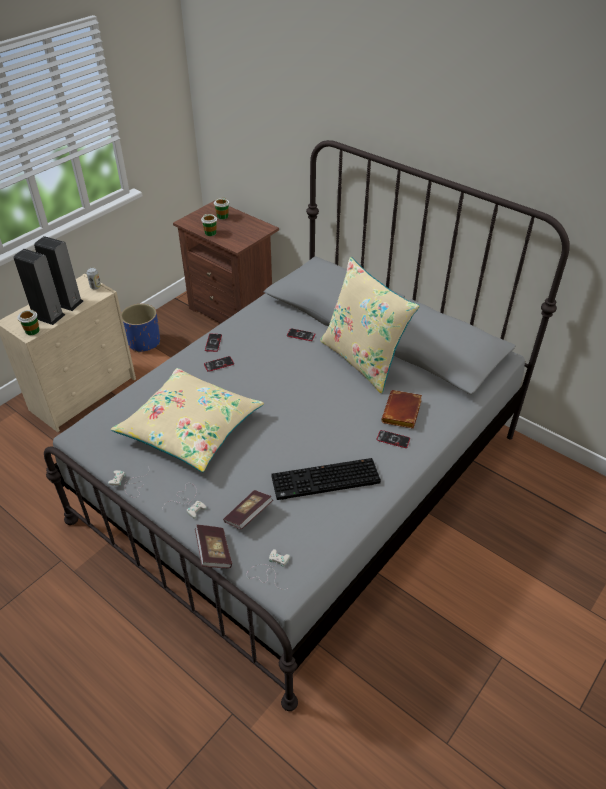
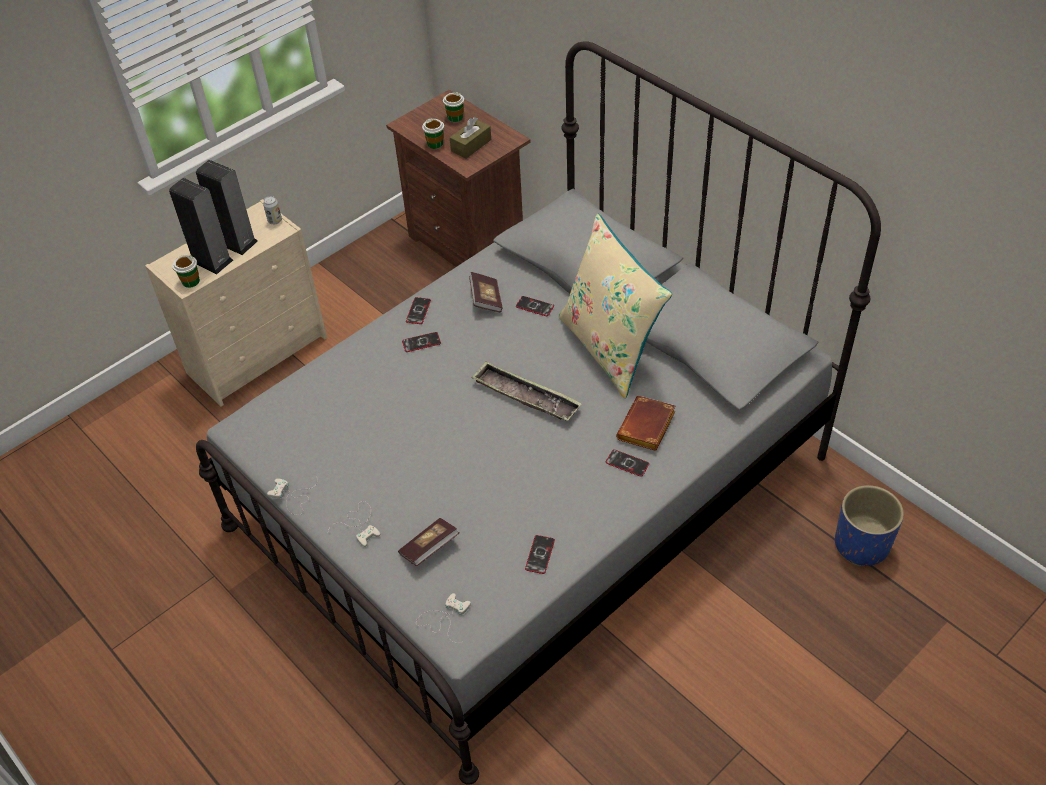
camera: 10 degrees right, 5 degrees up
(144, 342) = (343, 284): blue planter -> blue planter (861, 544)
(190, 428) = (374, 429): beige pillow -> none
(214, 552) = (382, 591): book -> book (486, 299)
(237, 233) = (471, 145): none -> brown tissue box
(306, 397) = (526, 396): none -> tray
(325, 481) = (530, 513): keyboard -> none
(339, 513) = (540, 555): none -> phone

